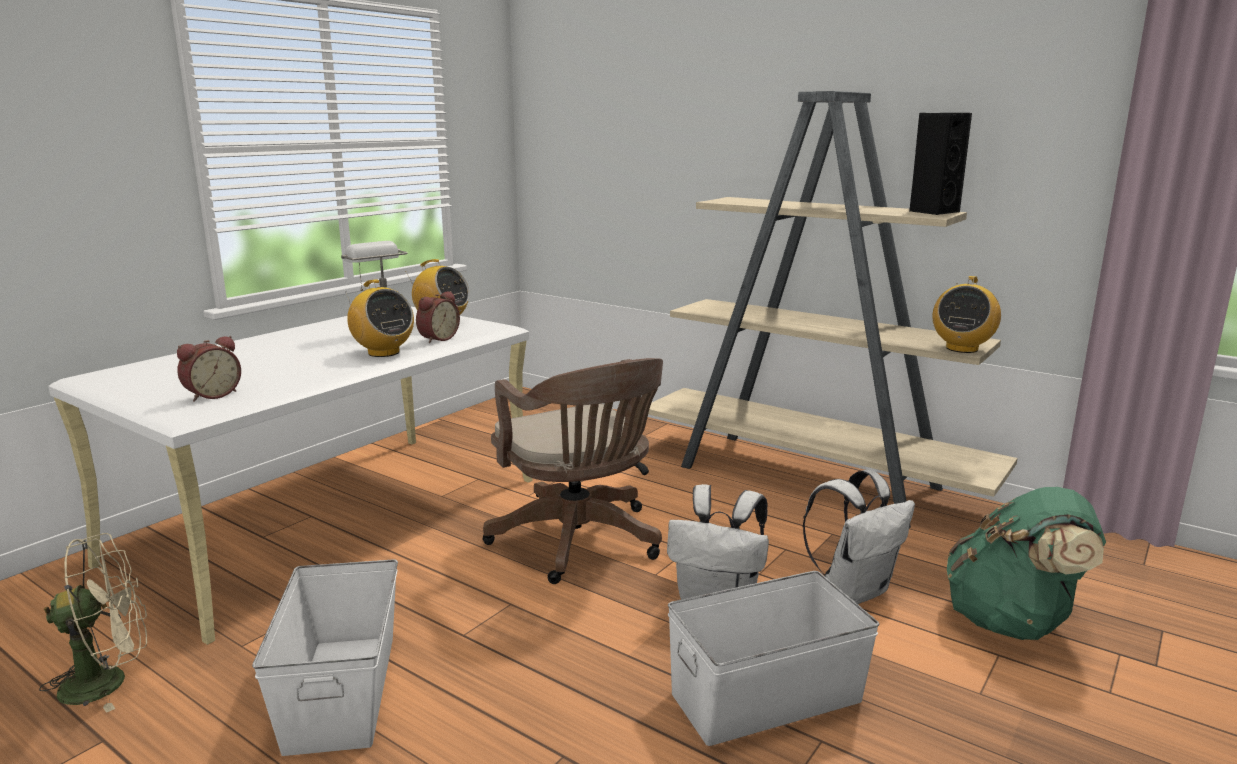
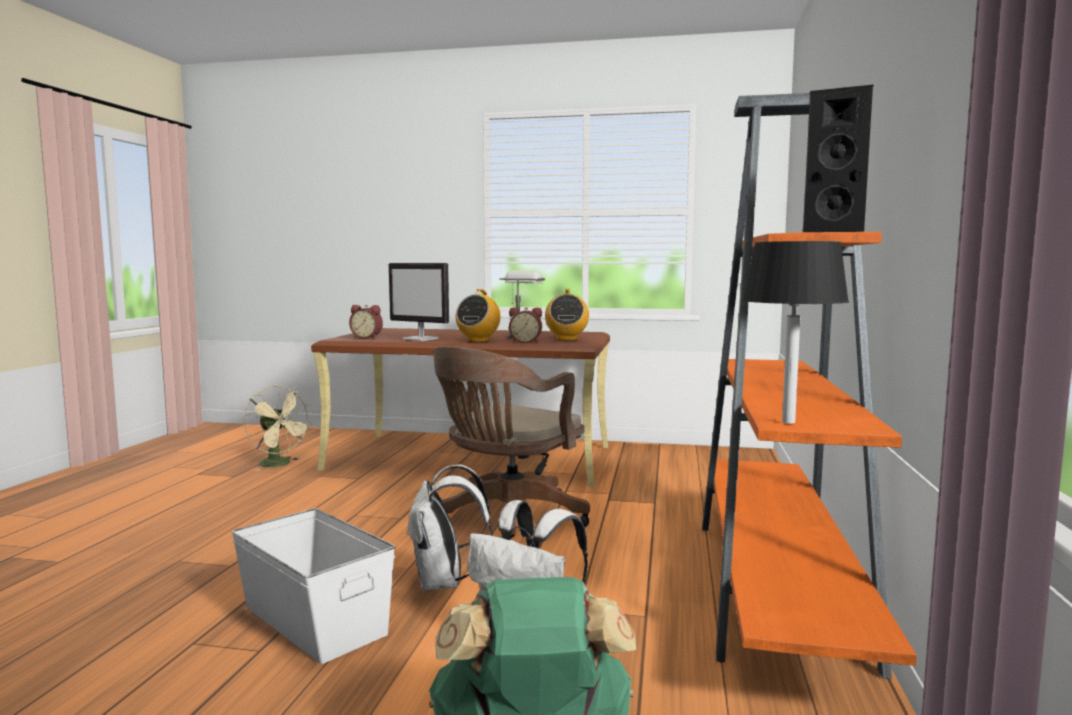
camera: 65 degrees right, 10 degrees down
(308, 372) = (421, 339): none -> monitor
(335, 518) = (472, 458): white desk -> brown desk
(340, 691) = (284, 503): white storage box -> none
(812, 479) = (777, 589): beige bookcase -> orange bookcase
(961, 348) = (789, 422): radio -> black table lamp

